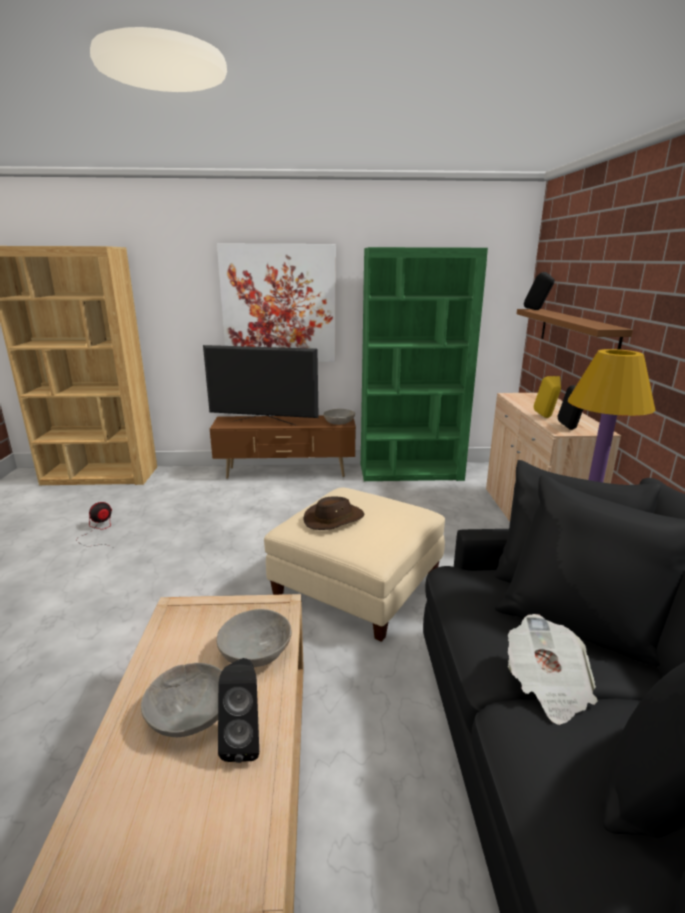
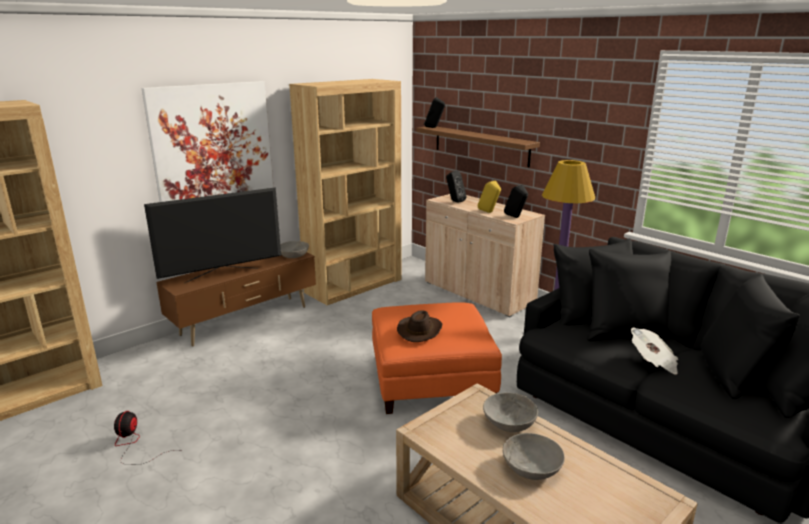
camera: 40 degrees left, 0 degrees up
(244, 740) = (574, 459): black speaker -> black speaker (454, 201)
(357, 584) = (431, 379): beige ottoman -> orange ottoman
(411, 472) = (354, 286): green bookcase -> brown bookcase

